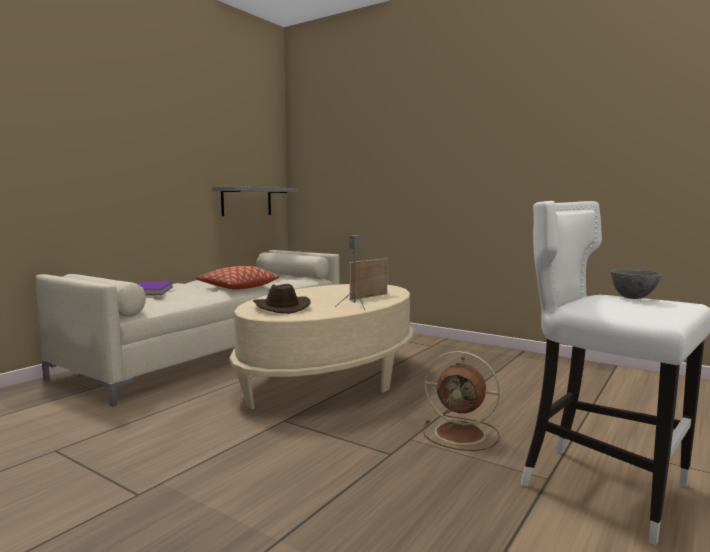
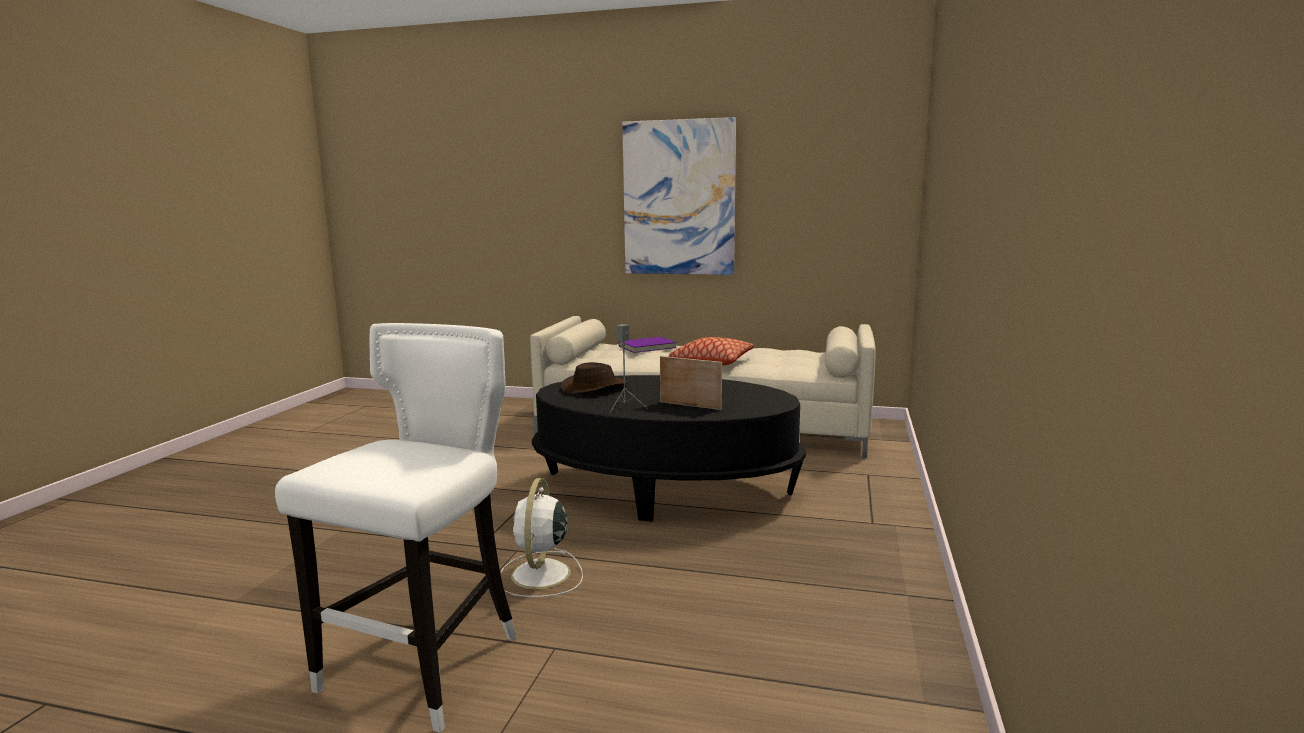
camera: 70 degrees right, 5 degrees up
(140, 147) = (679, 198): none -> picture
(246, 201) = (830, 255): grey shelf -> none
(330, 378) = (665, 488): beige coffee table -> black coffee table
(462, 434) = (540, 575): brown fan -> white fan
(633, 297) = (421, 459): grey bowl -> none

